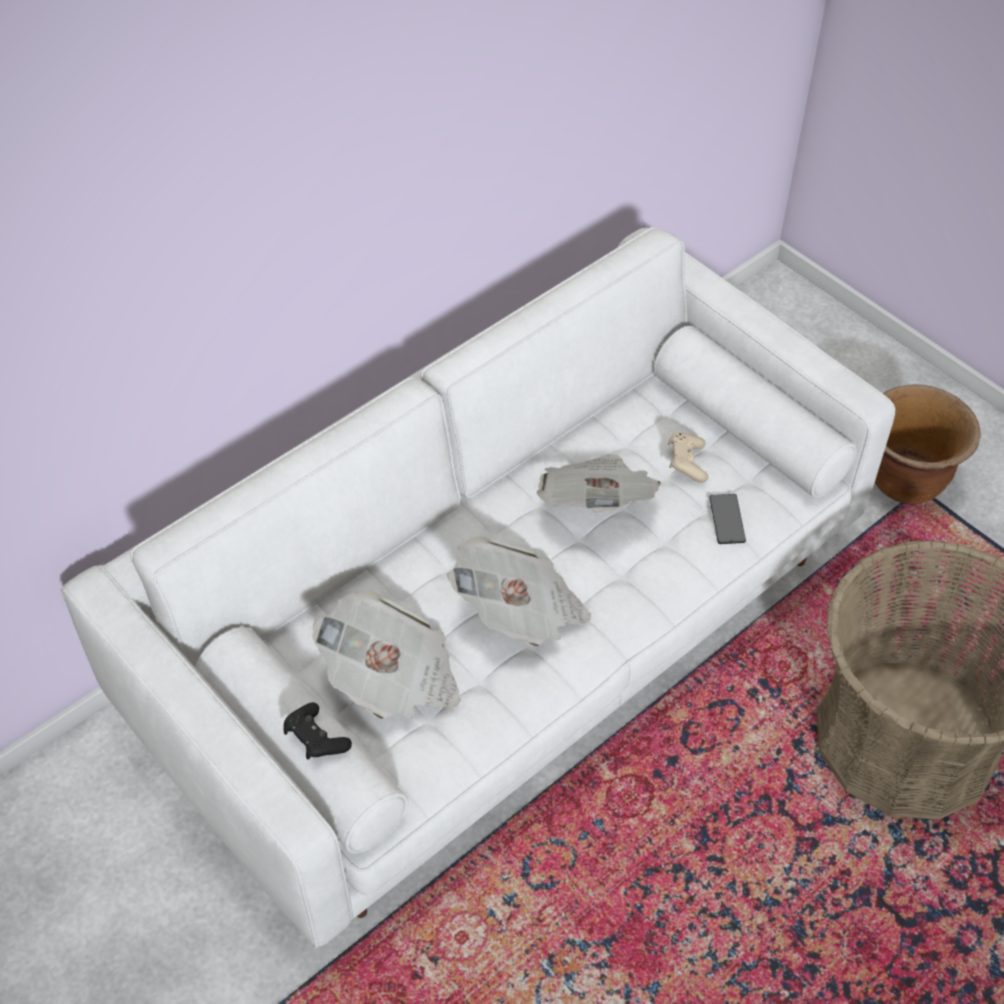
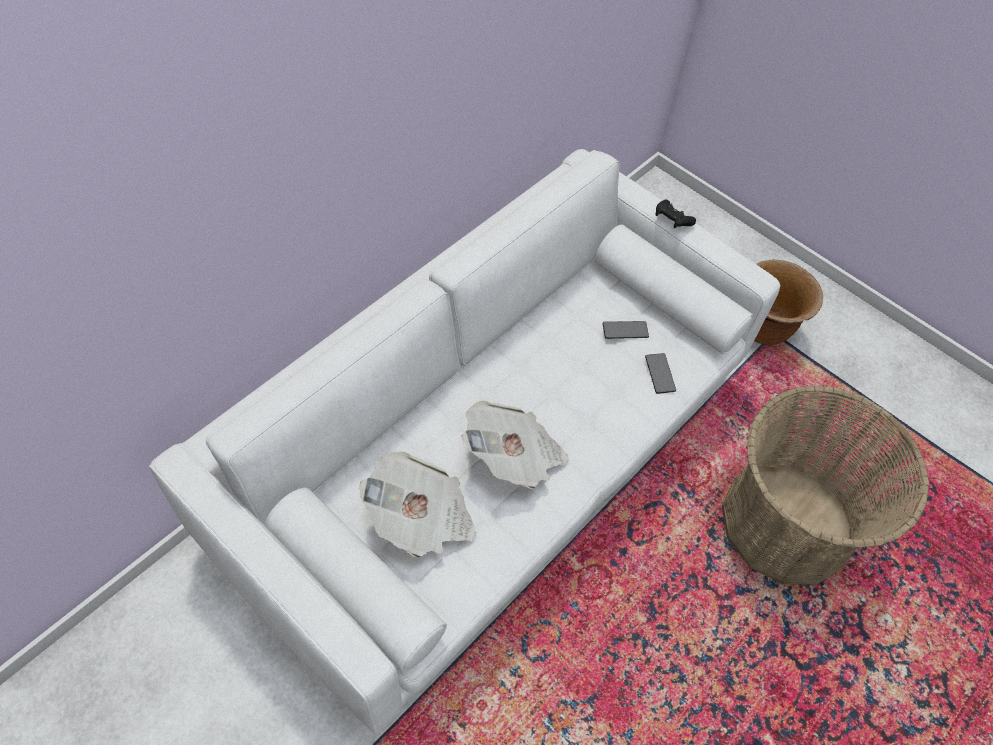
camera: 10 degrees left, 5 degrees up
(316, 740) = (370, 584): black game controller -> black game controller (671, 220)
(596, 504) = (562, 365): newspaper -> none
(686, 463) = (625, 330): beige game controller -> phone

